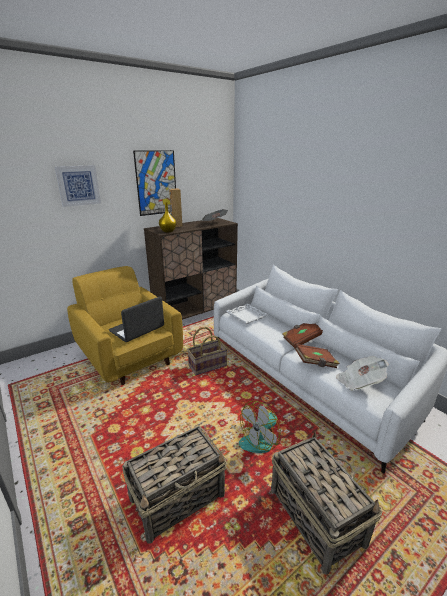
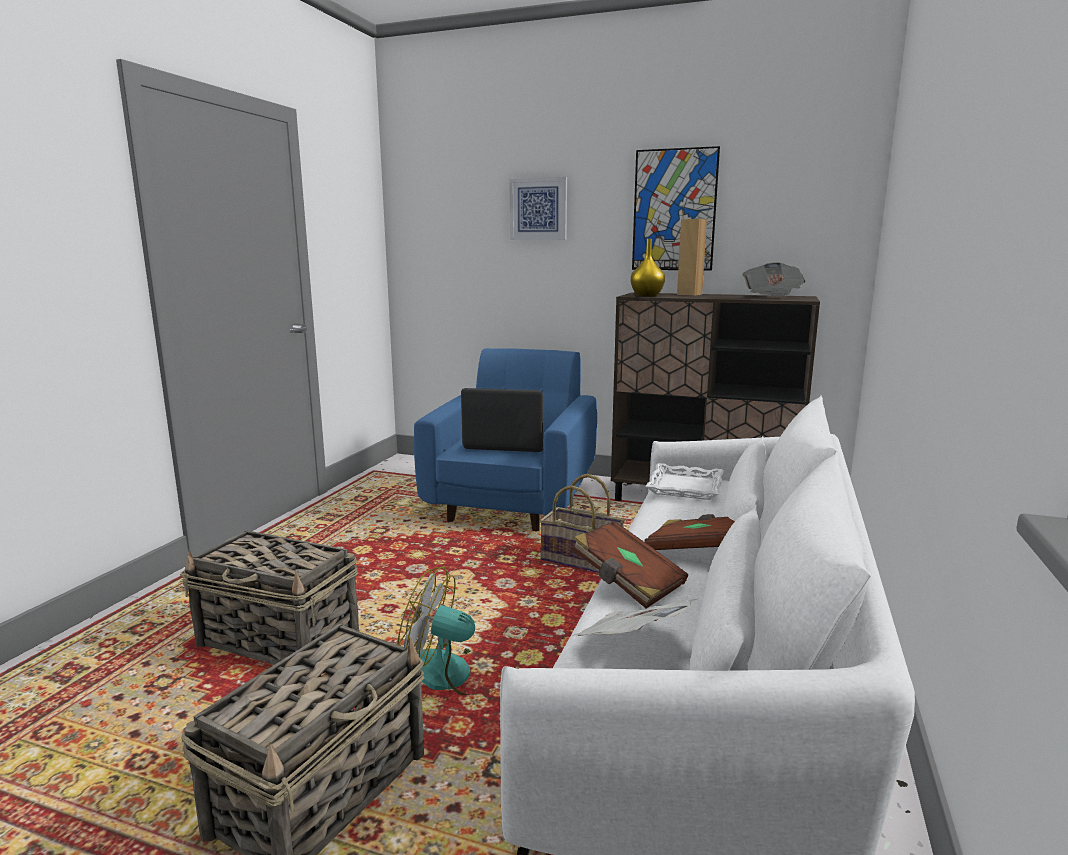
camera: 55 degrees right, 10 degrees down
(129, 356) = (514, 501): yellow armchair -> blue armchair

